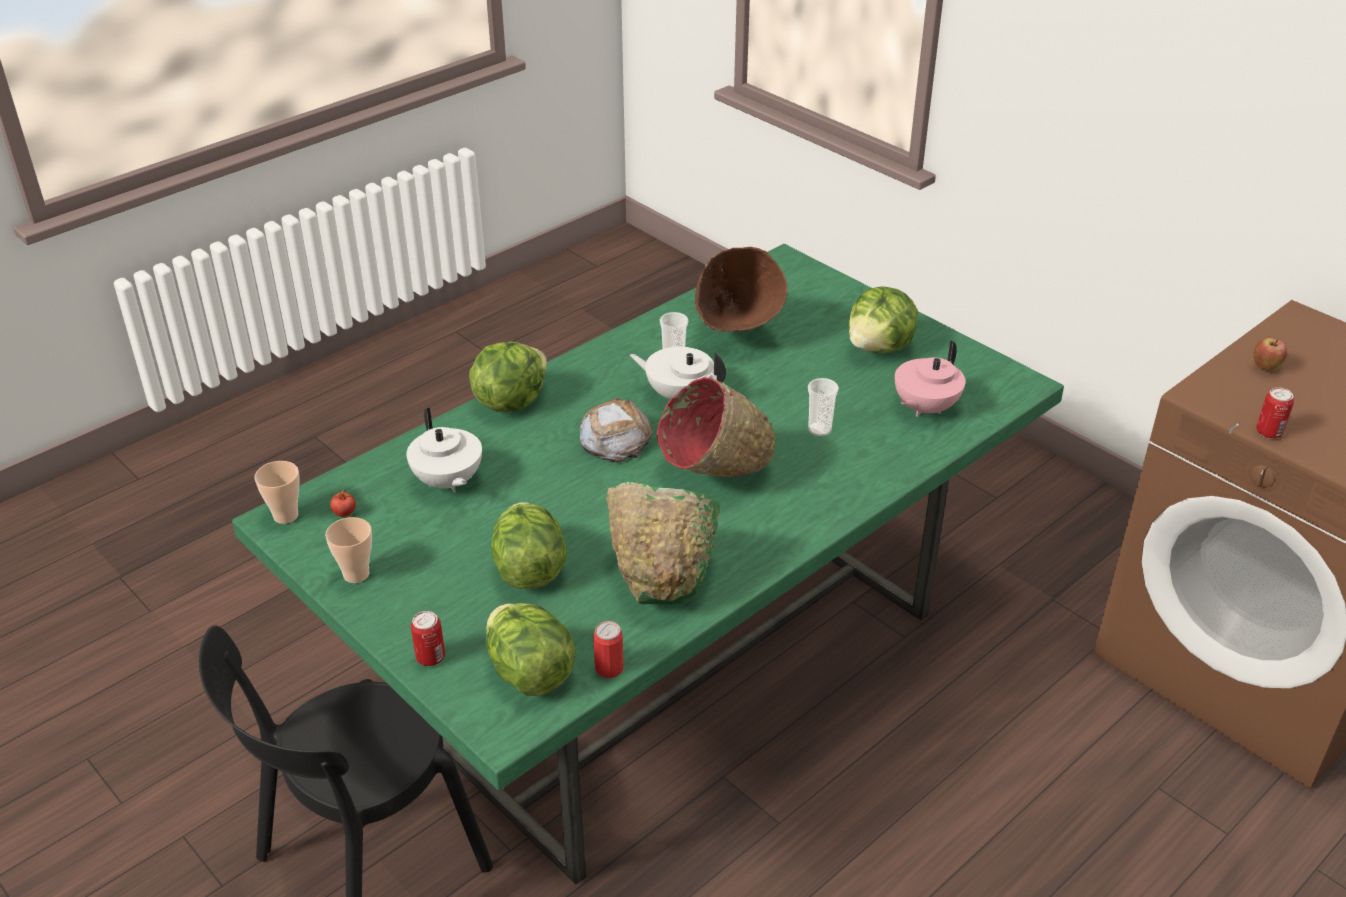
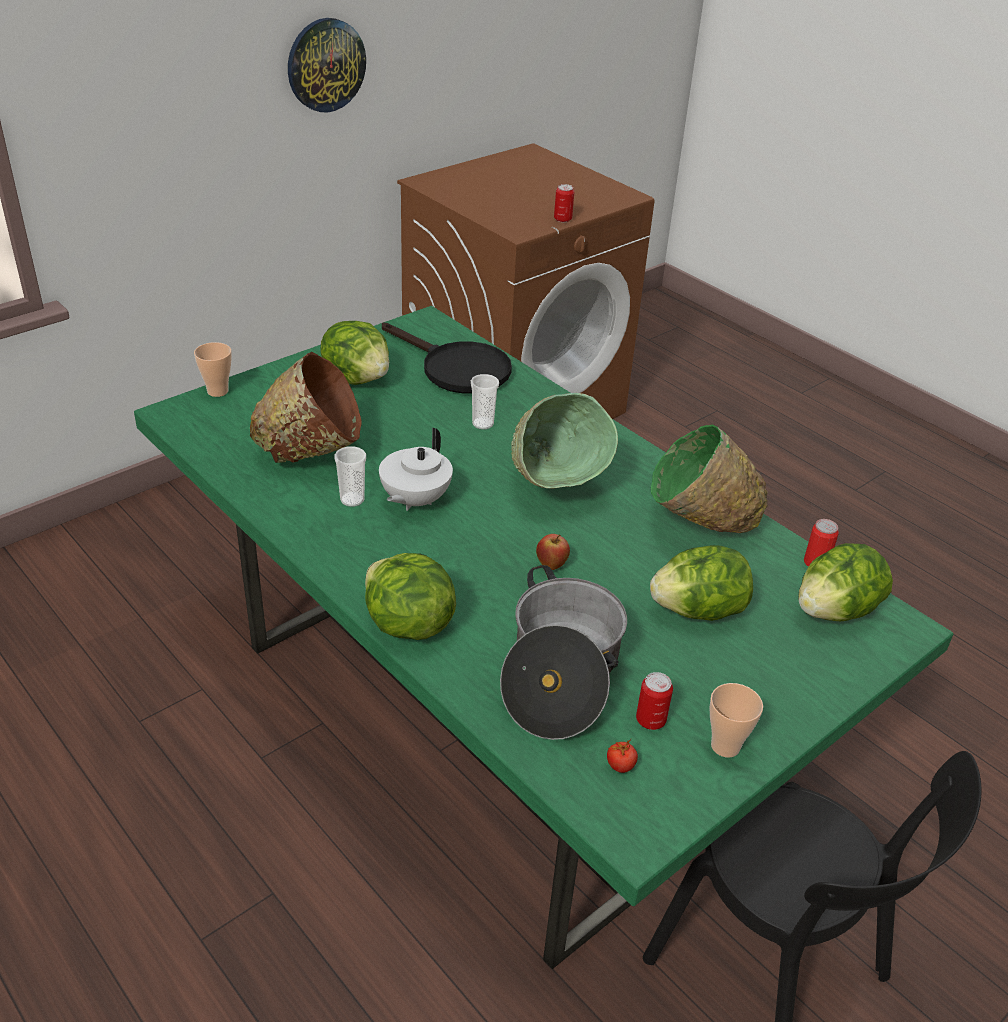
camera: 90 degrees left, 0 degrees up
(286, 516) = (629, 826): cup -> cup (217, 391)
(430, 657) = (834, 679): can -> can (650, 720)
(447, 482) = (560, 675): white teapot -> cooking pot
(615, 438) = (486, 546): bread -> none
(714, 478) = (554, 488): red bowl -> green bowl
(924, 408) = (456, 368): pink teapot -> black frying pan
(1255, 118) = (325, 65): none -> wall clock
(1265, 368) = (485, 205): apple -> apple (551, 565)

